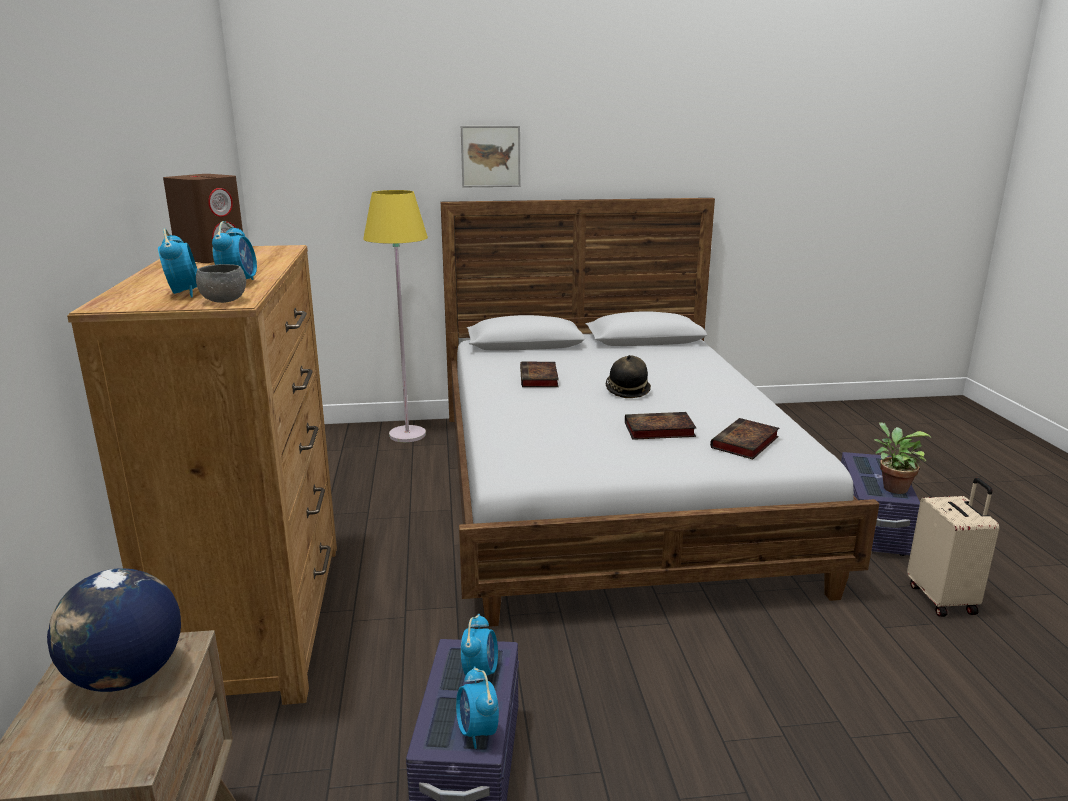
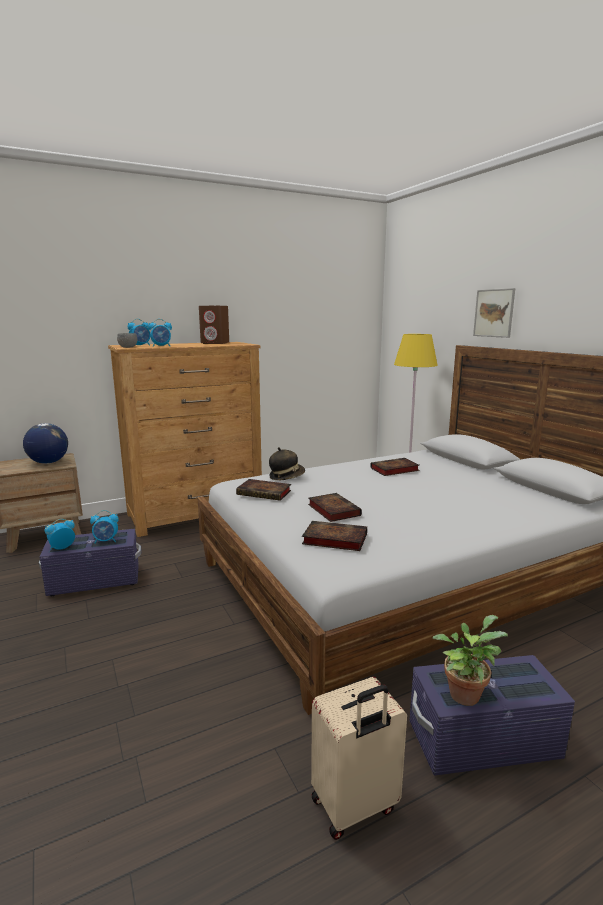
camera: 70 degrees right, 5 degrees down
(579, 455) = (265, 493): none -> book
(627, 391) = (403, 494): hat -> hat (286, 476)

